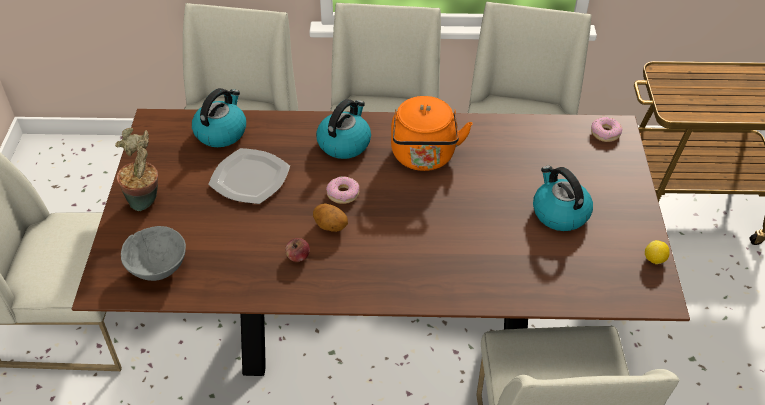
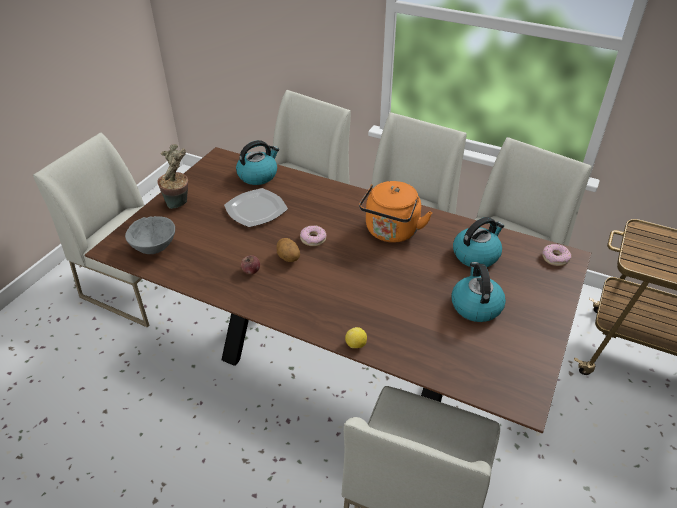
camera: 25 degrees right, 5 degrees down
(344, 143) = (338, 206): kettle -> kettle (476, 255)
(654, 260) = (539, 370): lemon -> lemon (355, 345)

